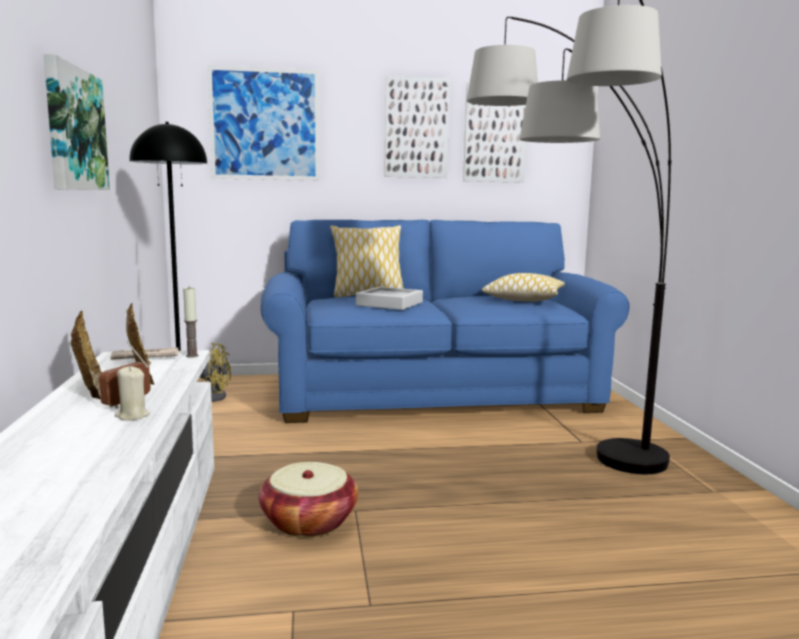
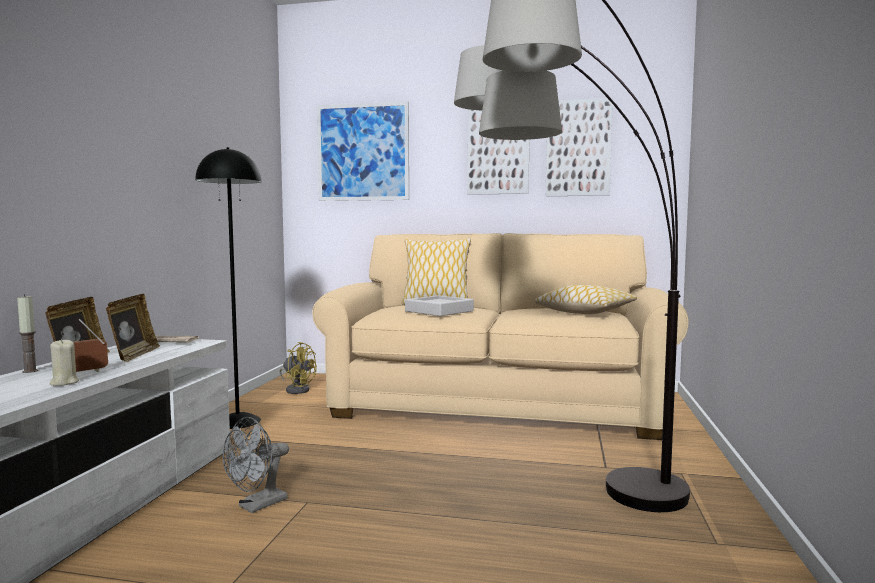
camera: 20 degrees right, 5 degrees down
(74, 129) = (125, 153): picture -> none
(192, 356) = (203, 343): candle -> candle (30, 371)
(309, 521) = (257, 506): basket -> grey fan
(434, 393) = (496, 404): blue sofa -> beige sofa

